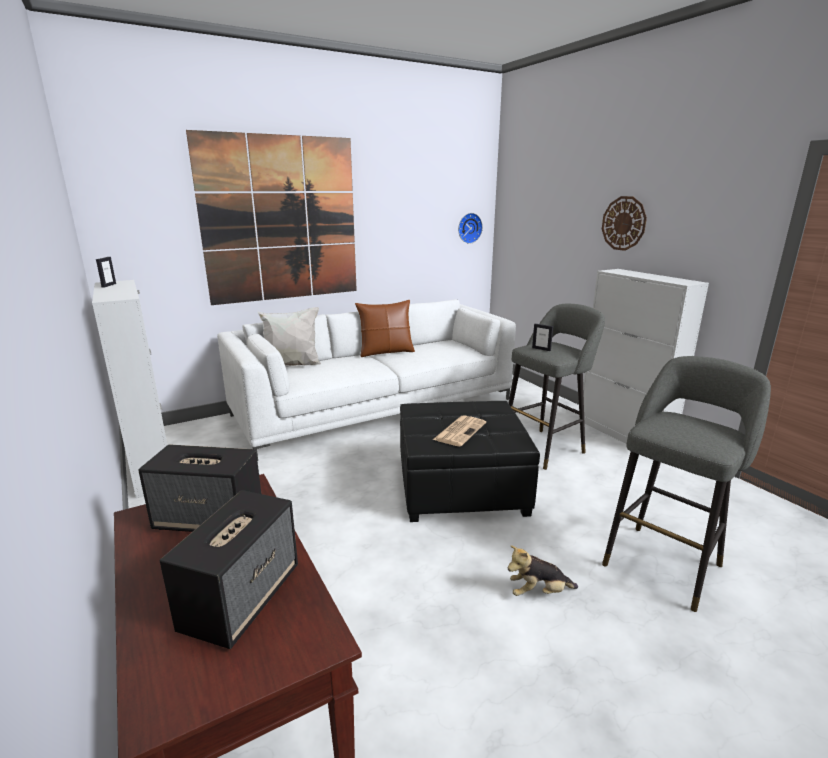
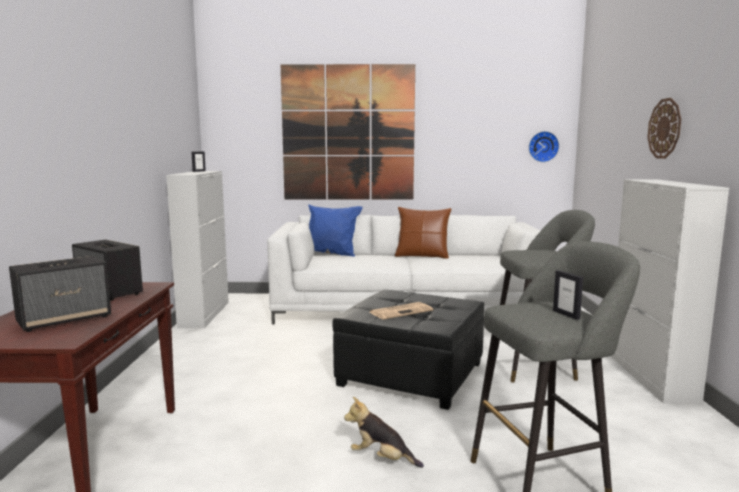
camera: 30 degrees right, 10 degrees down
(292, 366) = (330, 255): white pillow -> blue pillow
(541, 349) = (525, 252): picture frame -> picture frame (566, 315)

